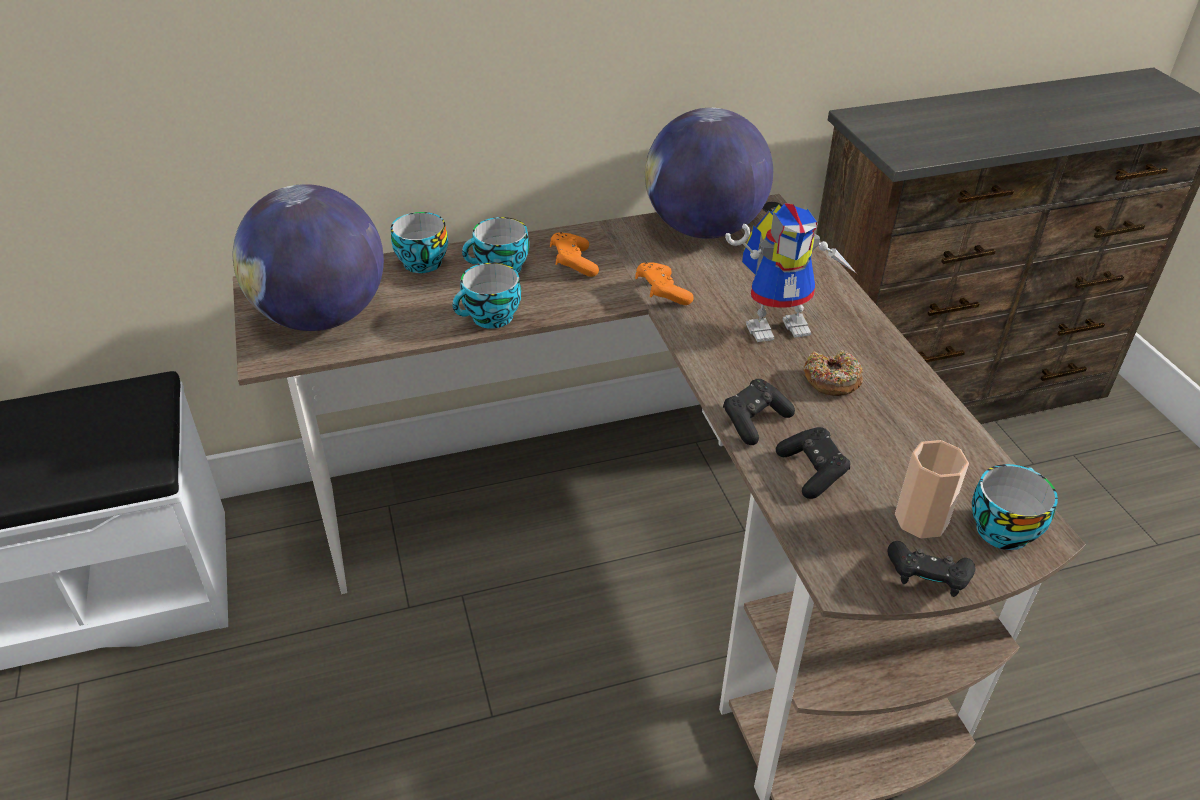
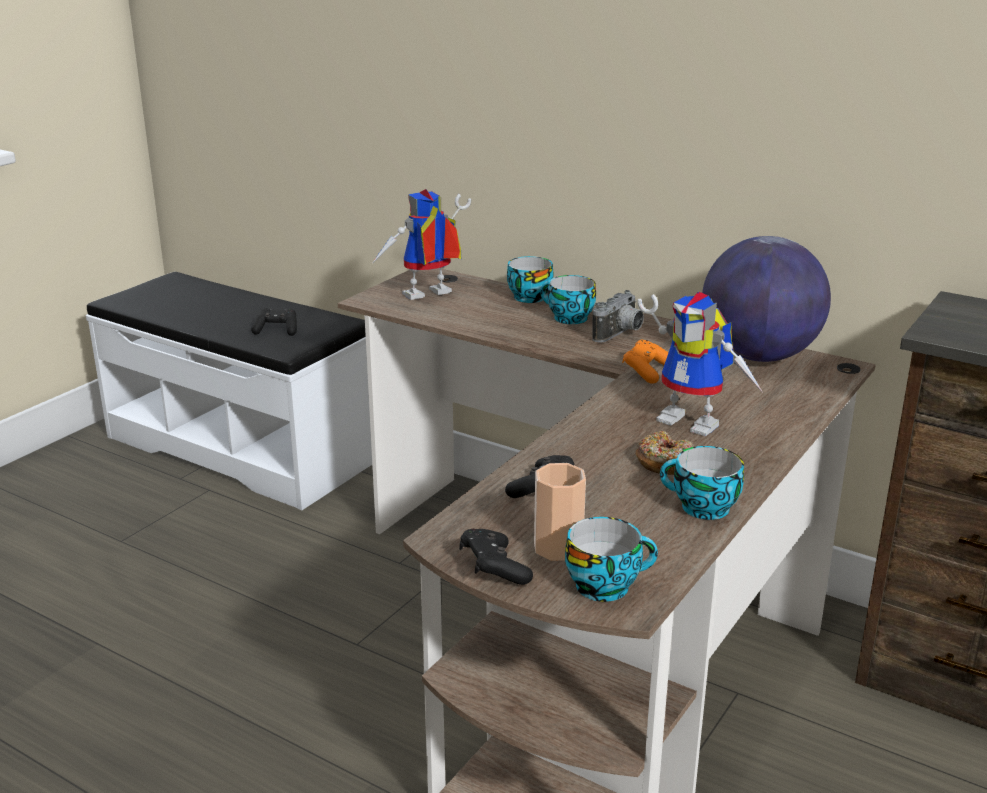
camera: 50 degrees right, 15 degrees down
(321, 317) = (426, 297): globe -> toy robot
(490, 318) = (512, 335): cup -> cup (701, 508)
(573, 264) = (620, 334): orange game controller -> camera
(754, 421) = (562, 451): black game controller -> black game controller (277, 330)

